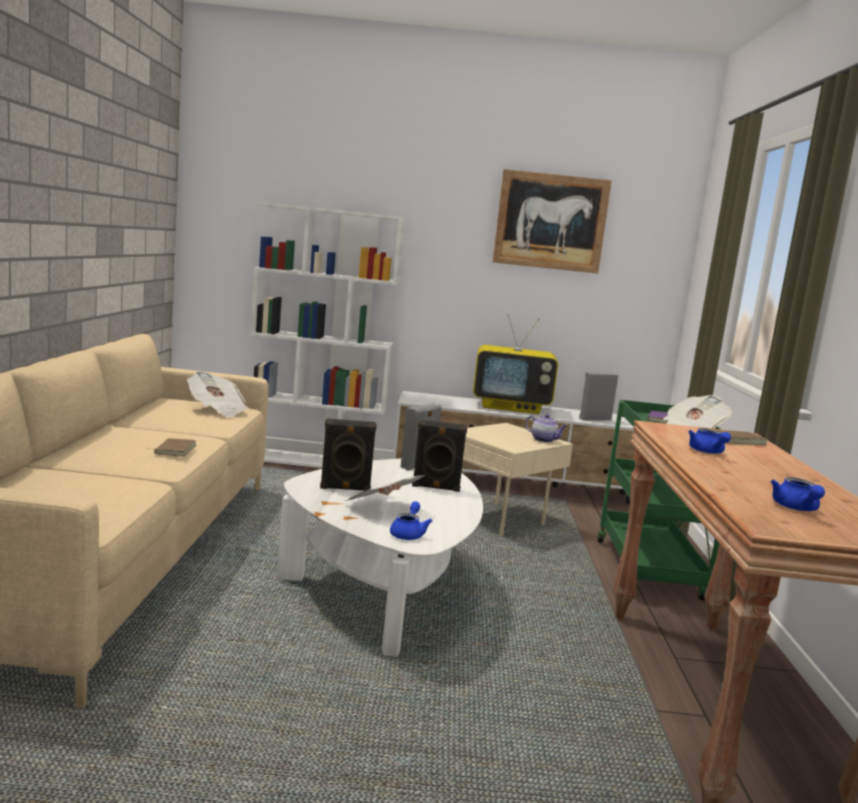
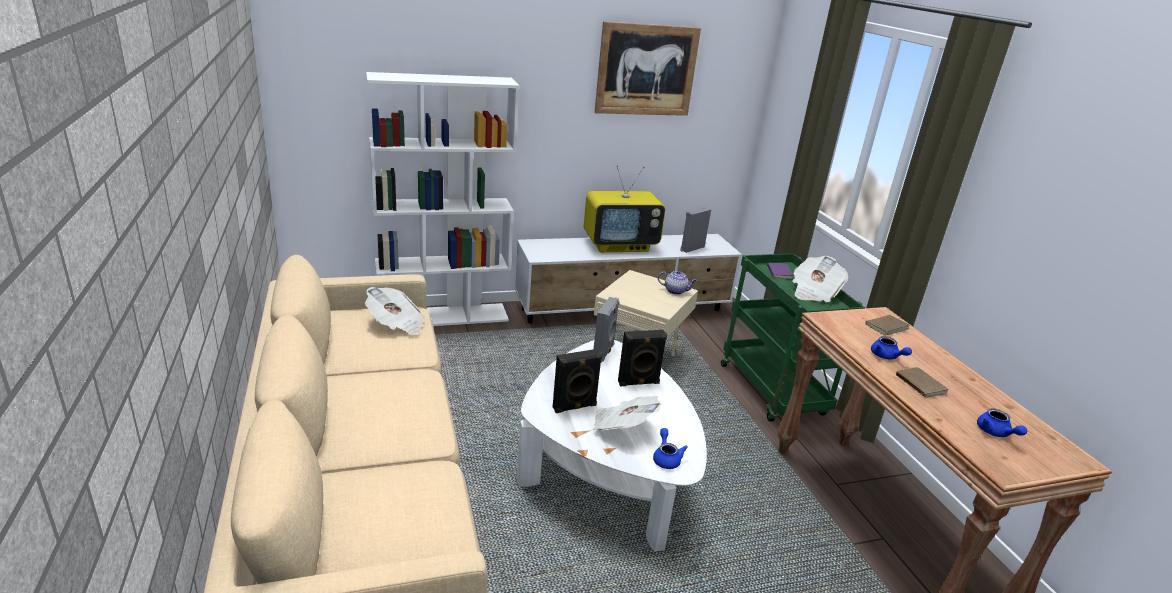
camera: 20 degrees left, 15 degrees up
(174, 450) = (419, 409): brown book -> brown book (919, 385)

